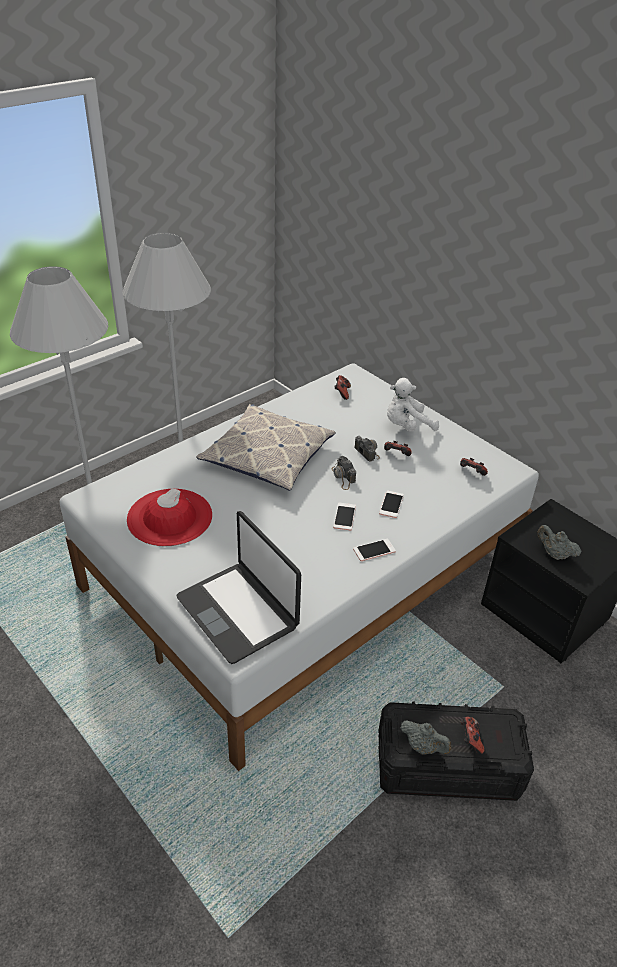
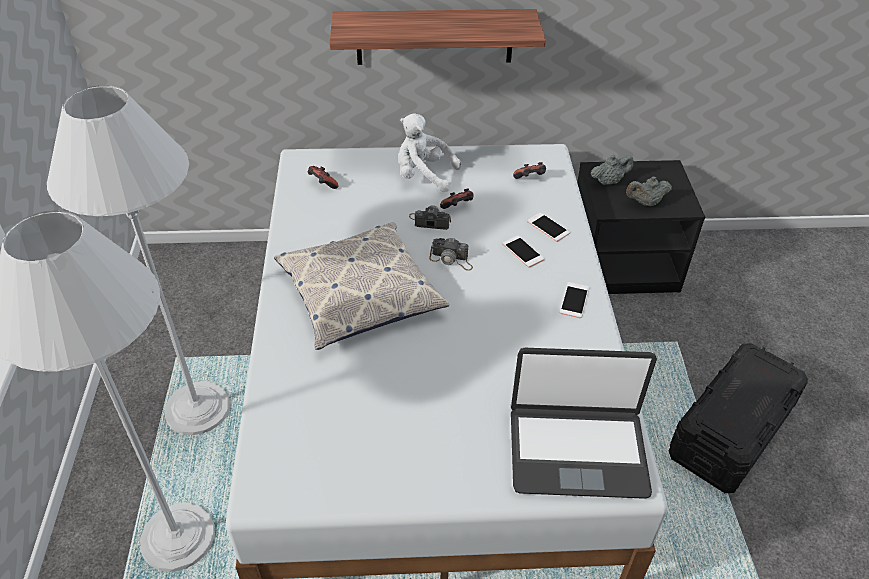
camera: 50 degrees left, 5 degrees up
(169, 517) = (377, 431): red hat -> none
(344, 516) = (509, 292): phone -> phone (548, 227)
(407, 426) = (423, 175): white plush toy -> white plush toy turned 90 degrees clockwise
(423, 746) = (746, 427): grey teapot -> grey teapot (609, 181)
(466, 327) = (434, 36): none -> shelf
(470, 739) = (758, 391): game controller -> none

